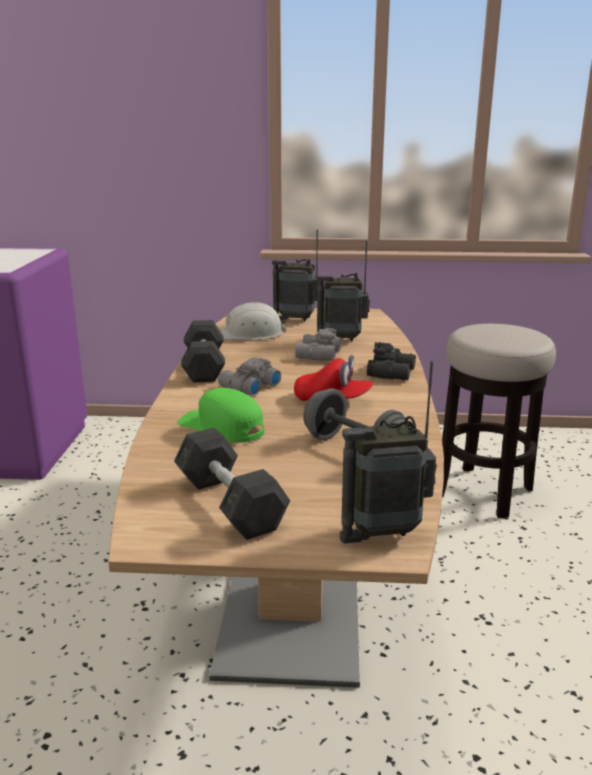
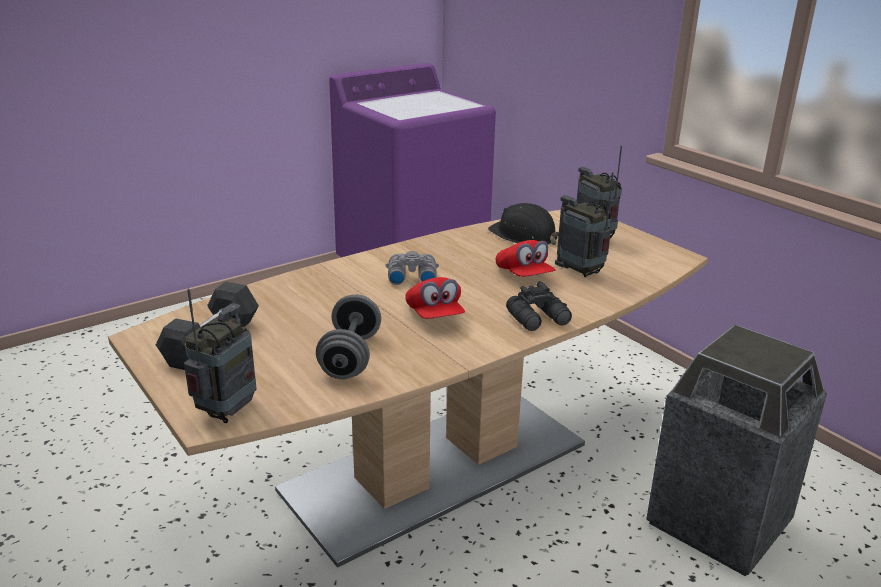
camera: 50 degrees right, 5 degrees up
(204, 366) = (424, 247): grey dumbbell -> none
(222, 427) = (324, 296): green cap -> none
(250, 334) = (523, 235): white hard hat -> black hard hat
(317, 355) = (524, 275): grey binoculars -> red cap
(384, 532) = (227, 411): radio -> radio turned 75 degrees clockwise
(484, 492) = (719, 523): stool -> trash can

